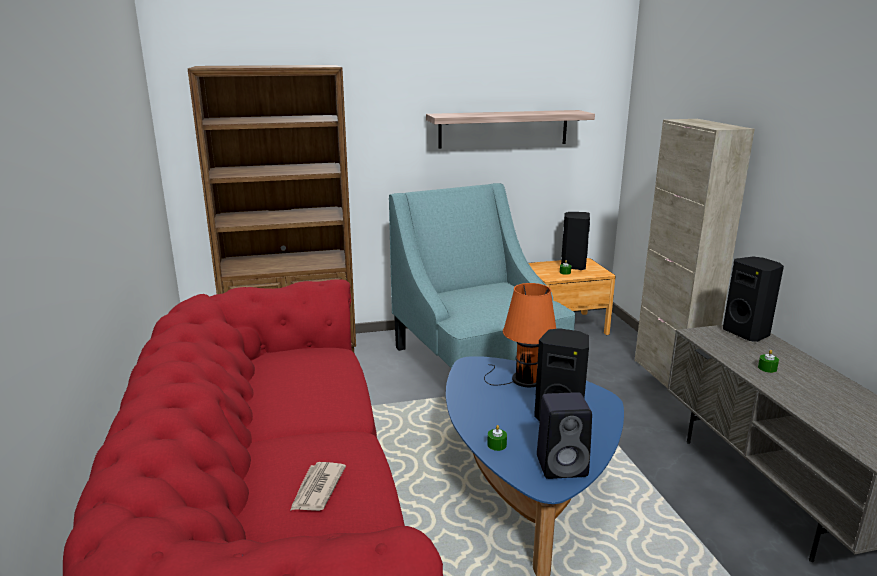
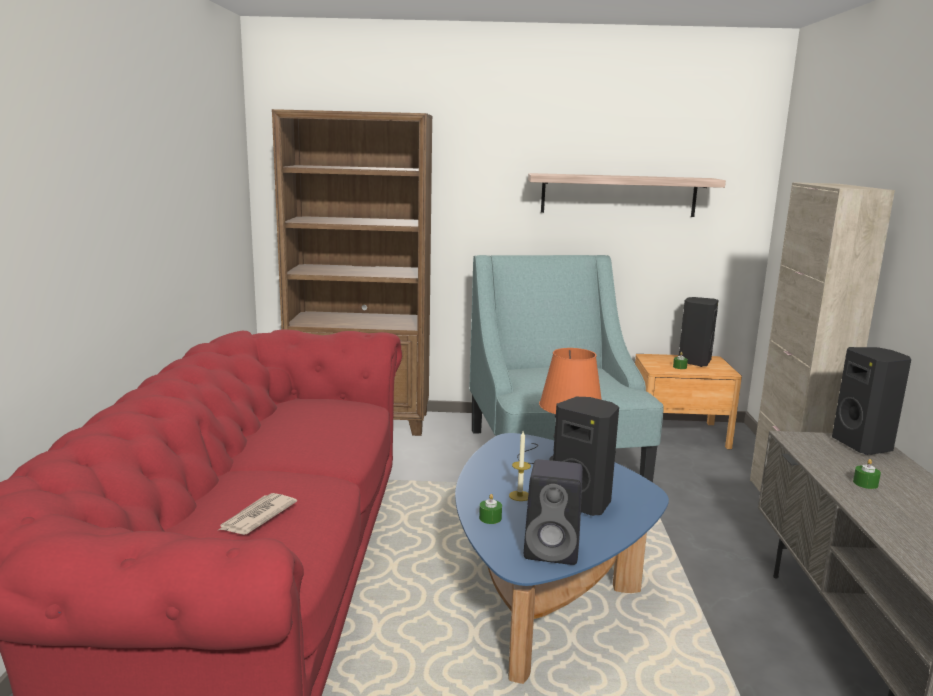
camera: 15 degrees right, 5 degrees down
(508, 418) = (519, 496): none -> candle

